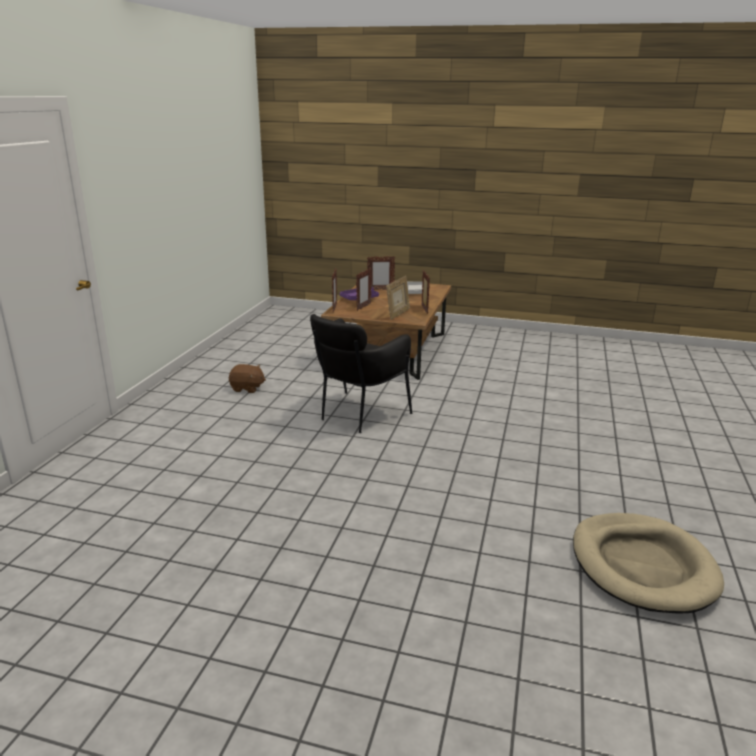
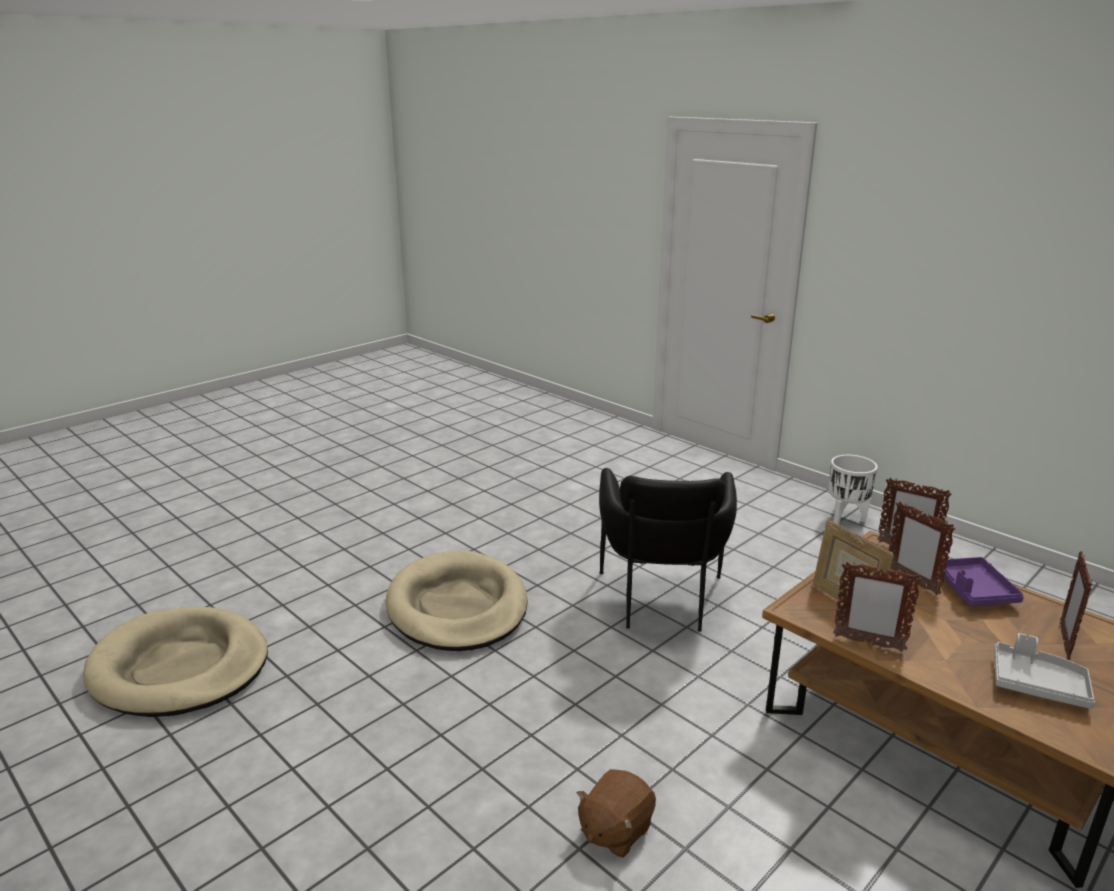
camera: 120 degrees right, 0 degrees up
(195, 381) = (846, 518): none -> white planter
(247, 388) = (803, 547): brown plush toy -> brown plush toy (615, 830)
(357, 415) = (661, 604): black armchair -> black armchair turned 150 degrees counterclockwise
(437, 479) = (457, 607): none -> beige dog bed

